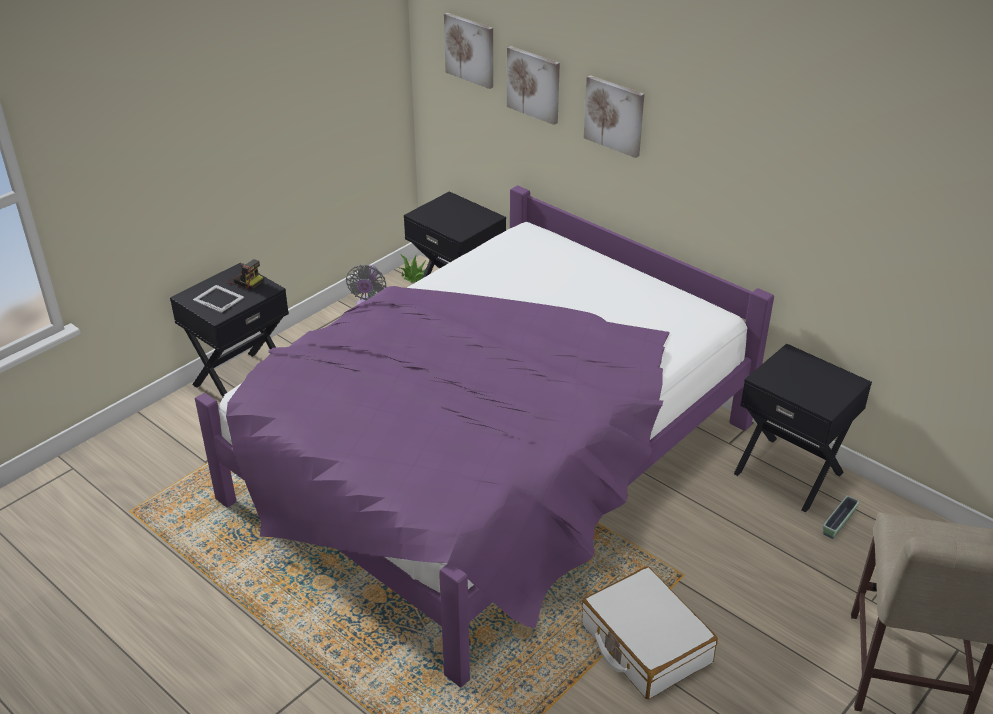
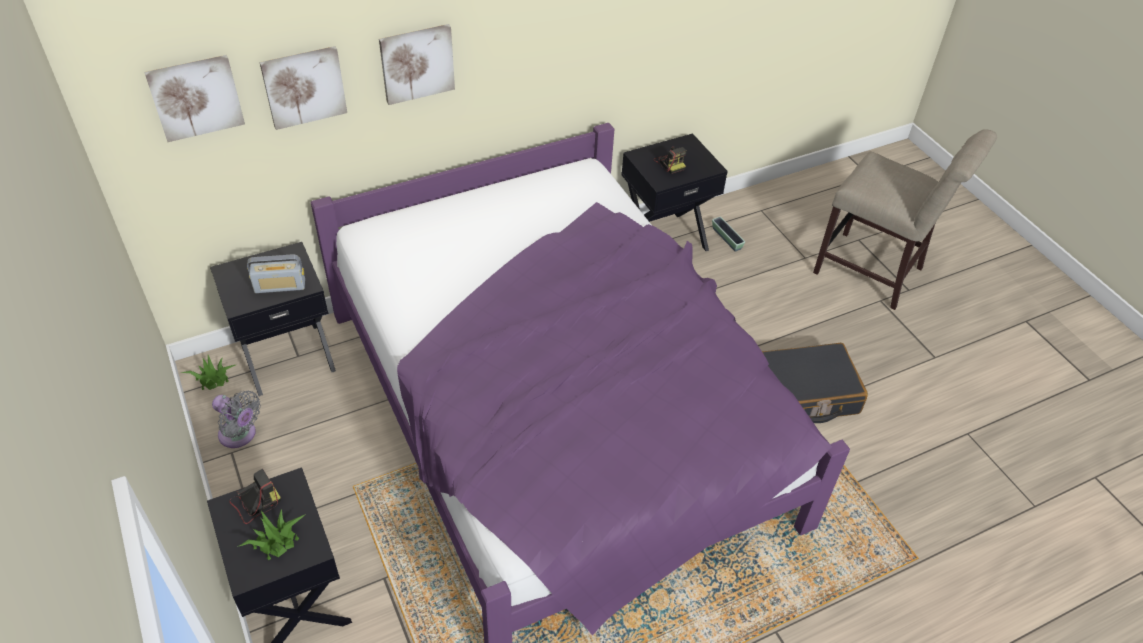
camera: 70 degrees left, 10 degrees up
(218, 298) = (275, 541): picture frame -> potted plant
(450, 223) = (280, 286): none -> radio
(645, 644) = (806, 393): white suitcase -> black suitcase
(801, 377) = (670, 163): none -> camera

